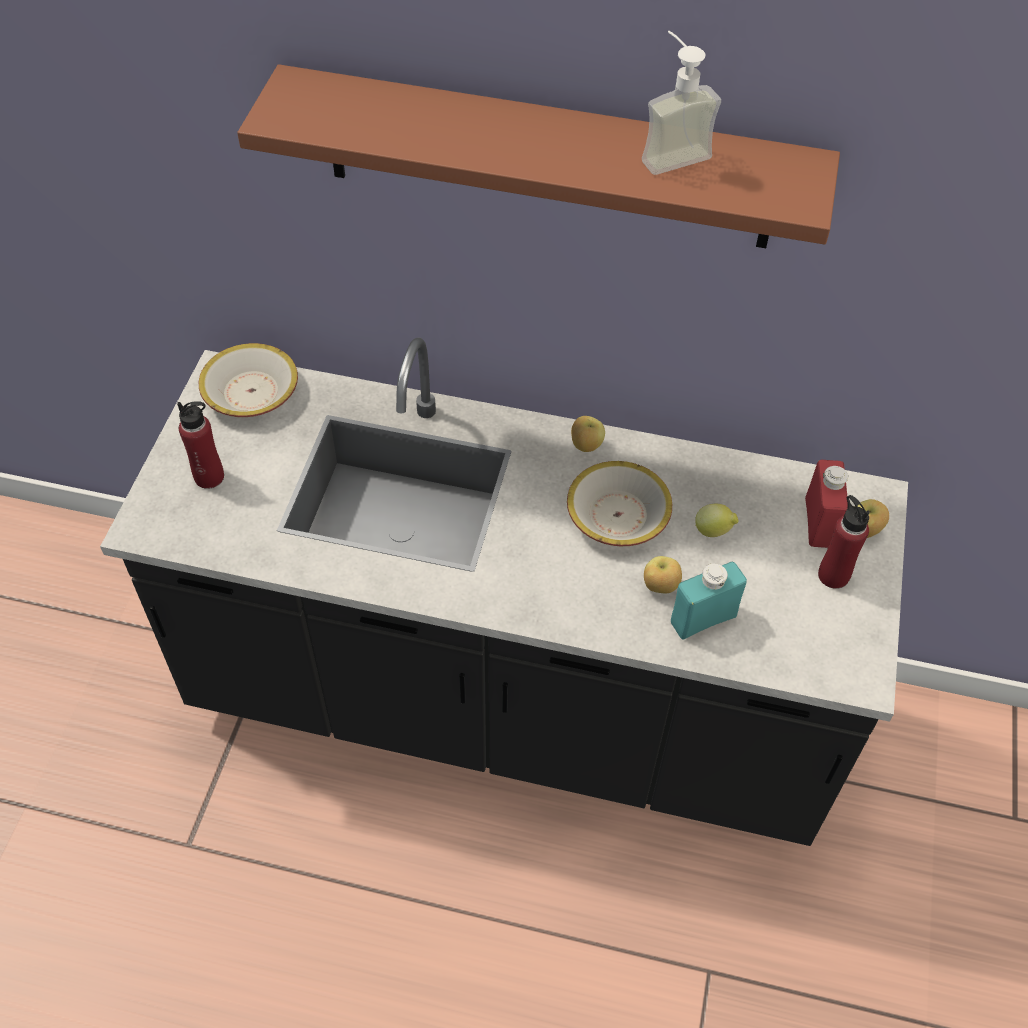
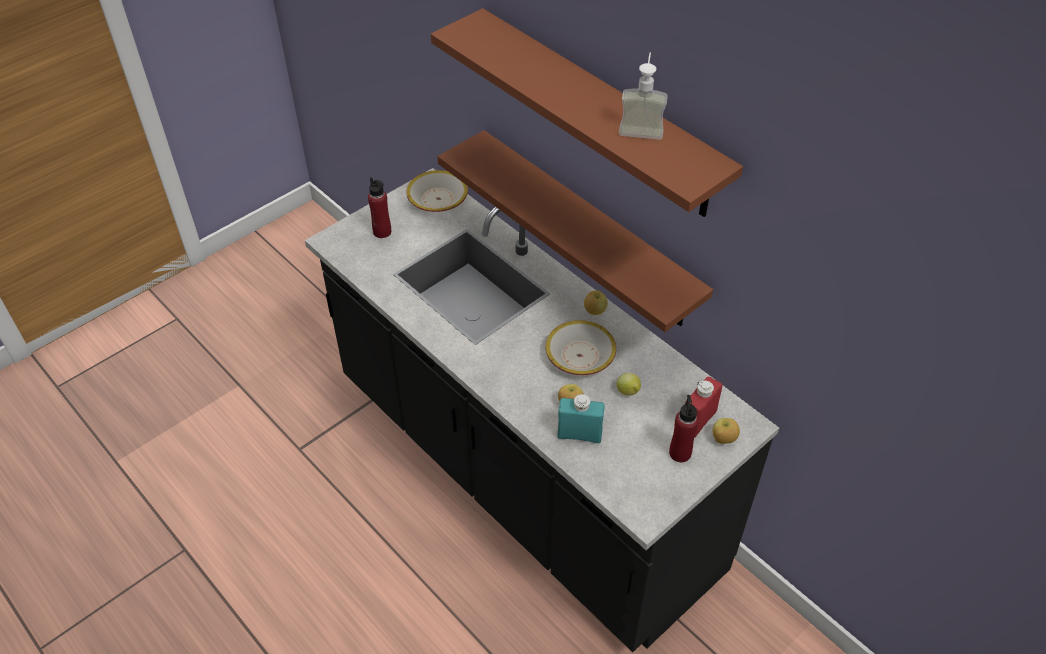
camera: 35 degrees right, 5 degrees down
(533, 338) = (588, 229): none -> brown shelf

